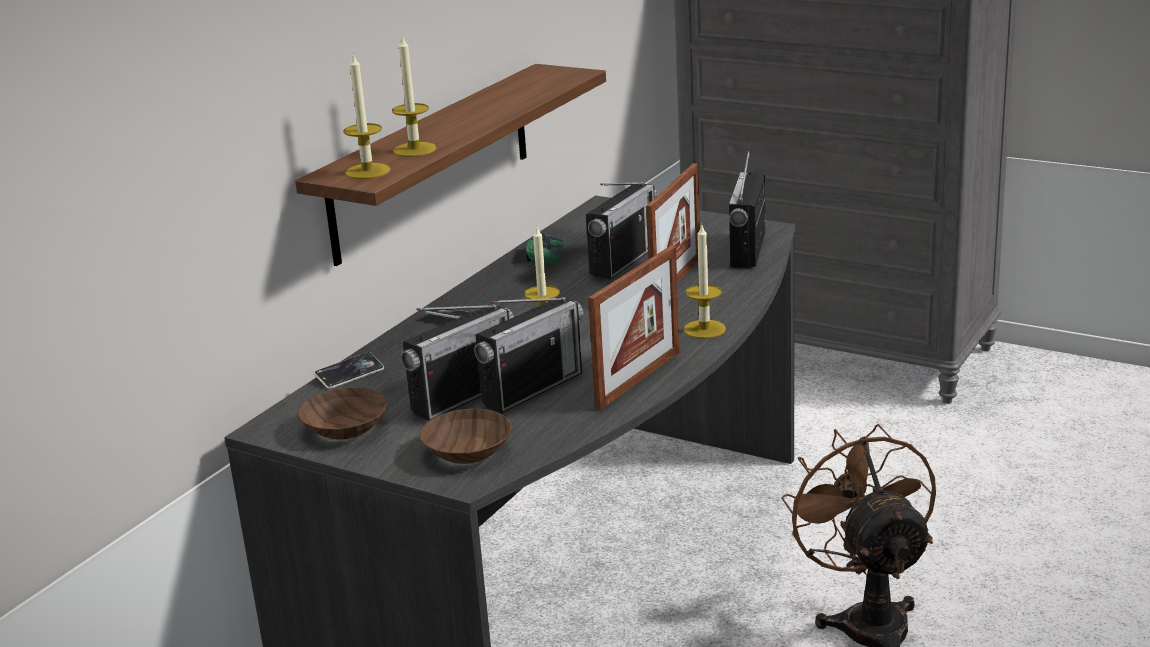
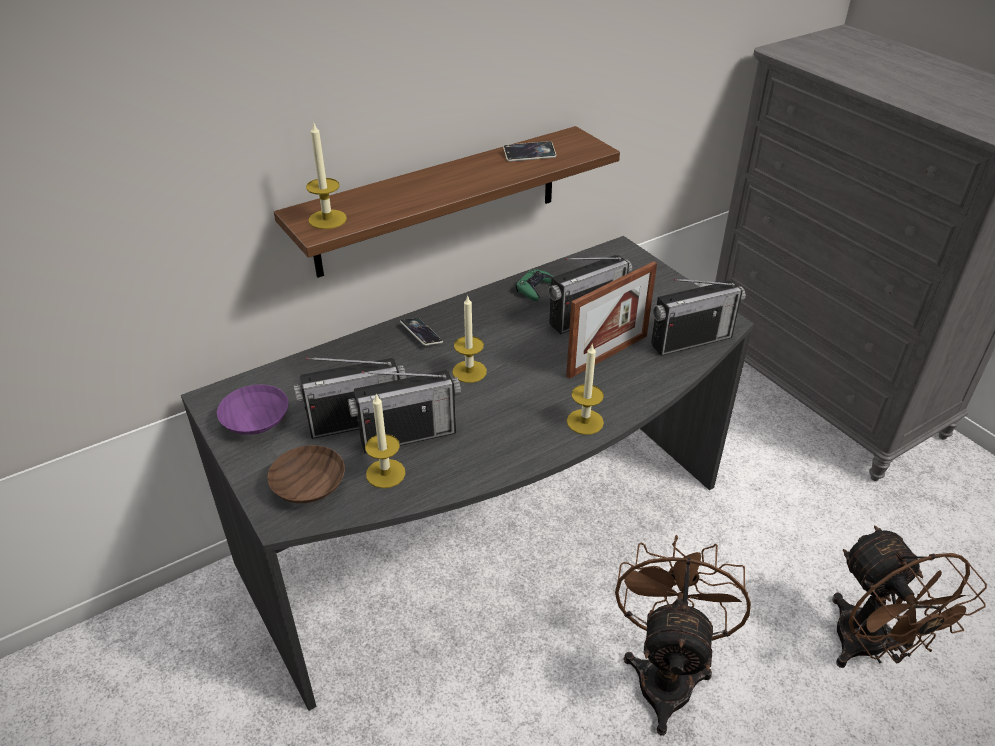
camera: 25 degrees right, 15 degrees up
(343, 427) = (255, 419): brown bowl -> purple bowl
(350, 375) = (305, 364): phone -> phone (529, 155)
(414, 149) = (385, 204): candle -> candle (385, 473)
(638, 379) = (490, 460): picture frame -> none
(748, 250) = (691, 341): radio -> radio turned 150 degrees counterclockwise
(1044, 531) = (870, 649): none -> brown fan

